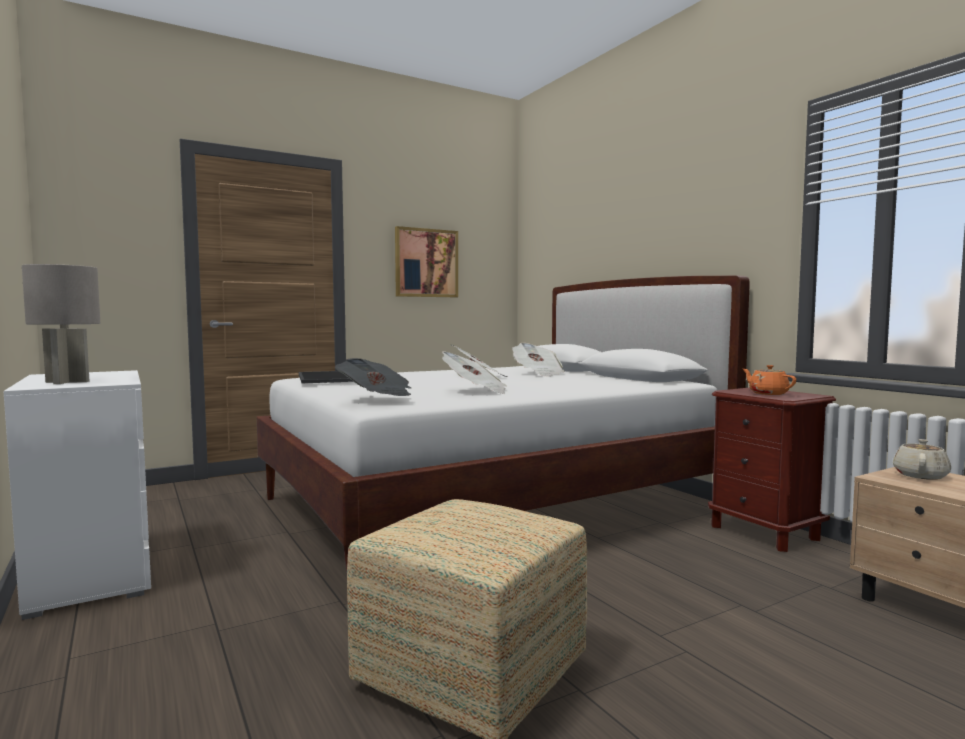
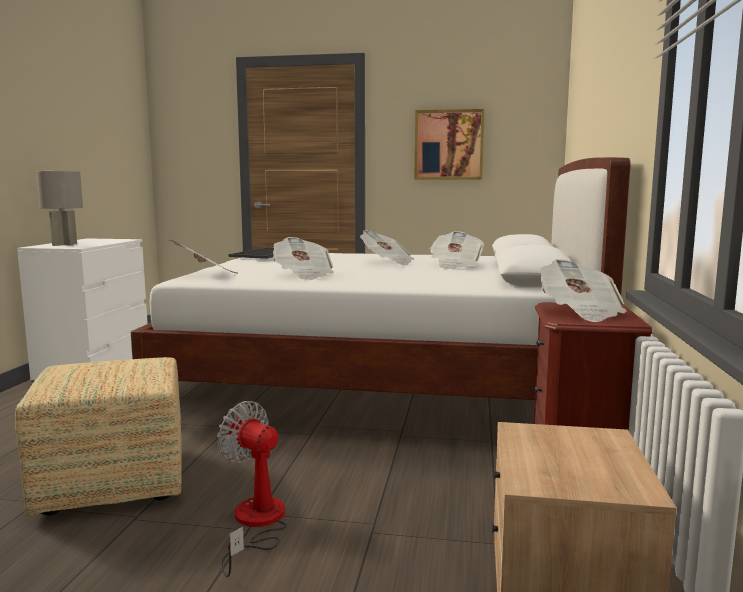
camera: 40 degrees right, 5 degrees up
(680, 644) = (256, 524): none -> fan
(767, 393) = (580, 313): orange teapot -> newspaper
(920, 475) = (580, 442): beige teapot -> none

